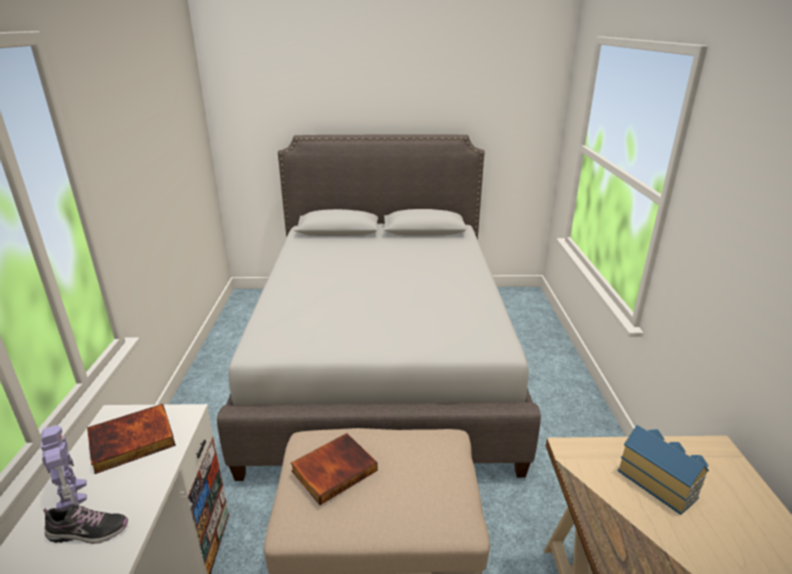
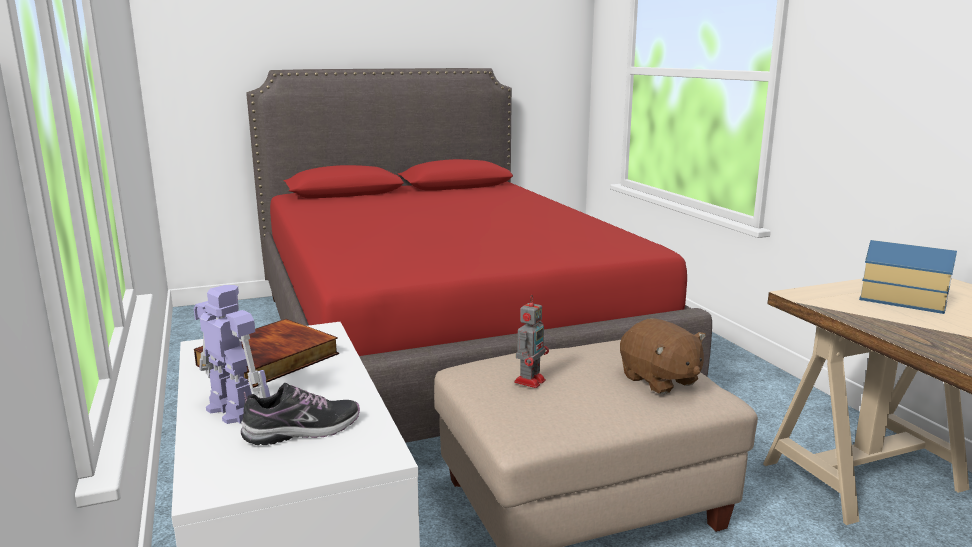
camera: 20 degrees left, 10 degrees down
(334, 469) = (530, 380): book -> toy robot
(382, 360) = (444, 344): grey bed -> red bed
(427, 494) = (659, 380): none -> brown plush toy

